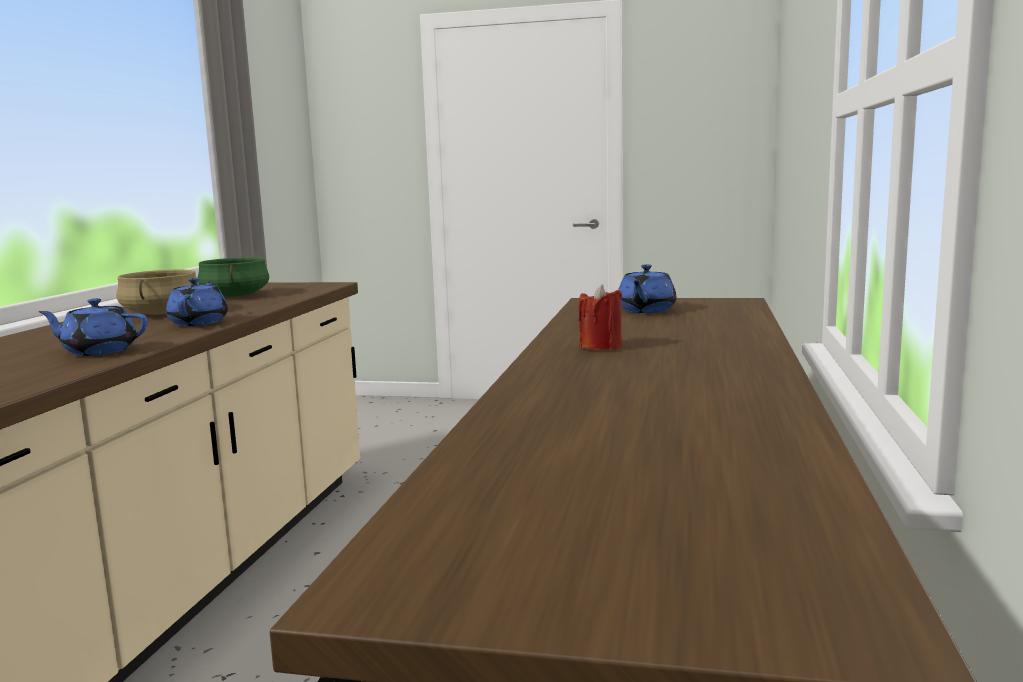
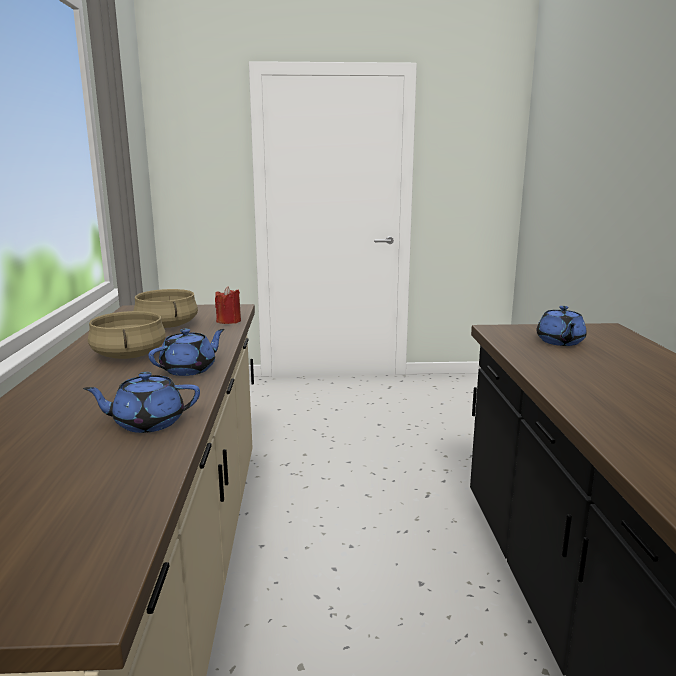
camera: 15 degrees left, 5 degrees up
(199, 322) = (189, 369): blue teapot -> blue teapot turned 60 degrees clockwise
(236, 296) = (168, 326): green cooking pot -> beige cooking pot
(601, 346) = (606, 394): red candle -> red candle (229, 321)

